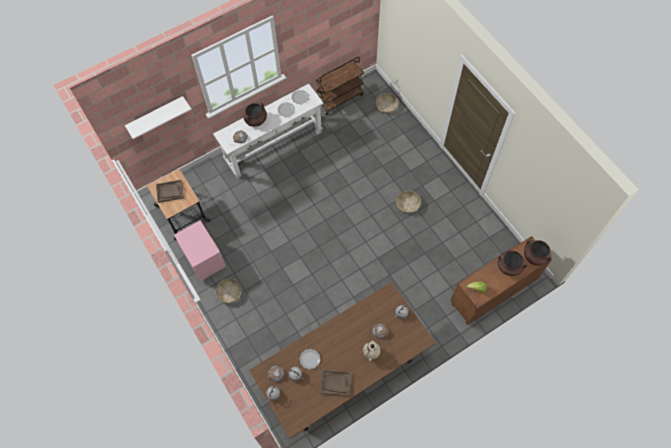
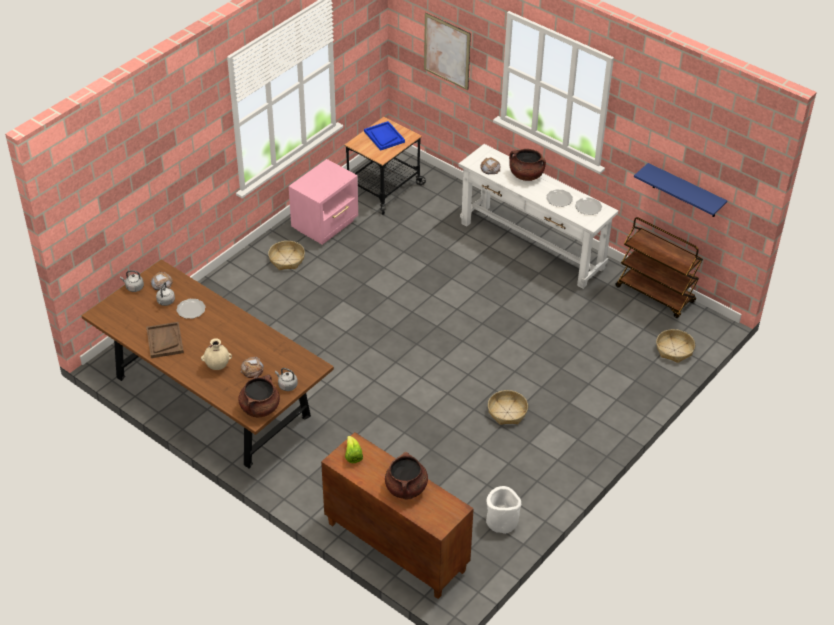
camera: 70 degrees right, 20 degrees down
(156, 115) = (447, 51): white shelf -> picture
(170, 191) = (384, 137): brown tray -> blue tray
(335, 39) = (685, 191): none -> blue shelf
(487, 232) = (502, 521): none -> white planter
(534, 256) = (437, 517): brown cooking pot -> brown cooking pot (260, 408)

